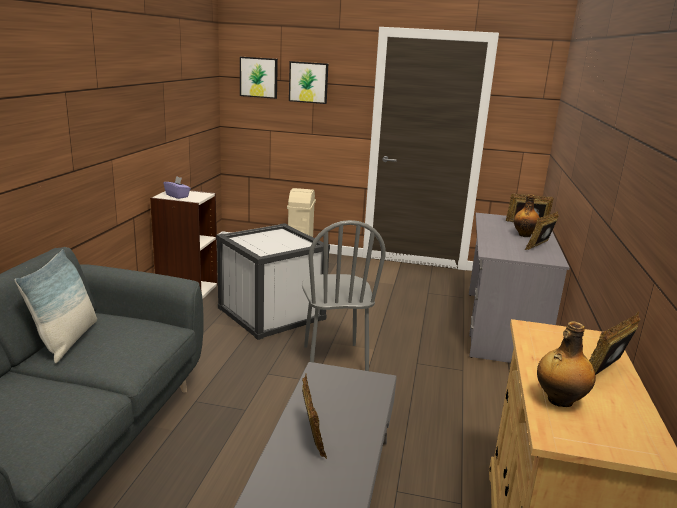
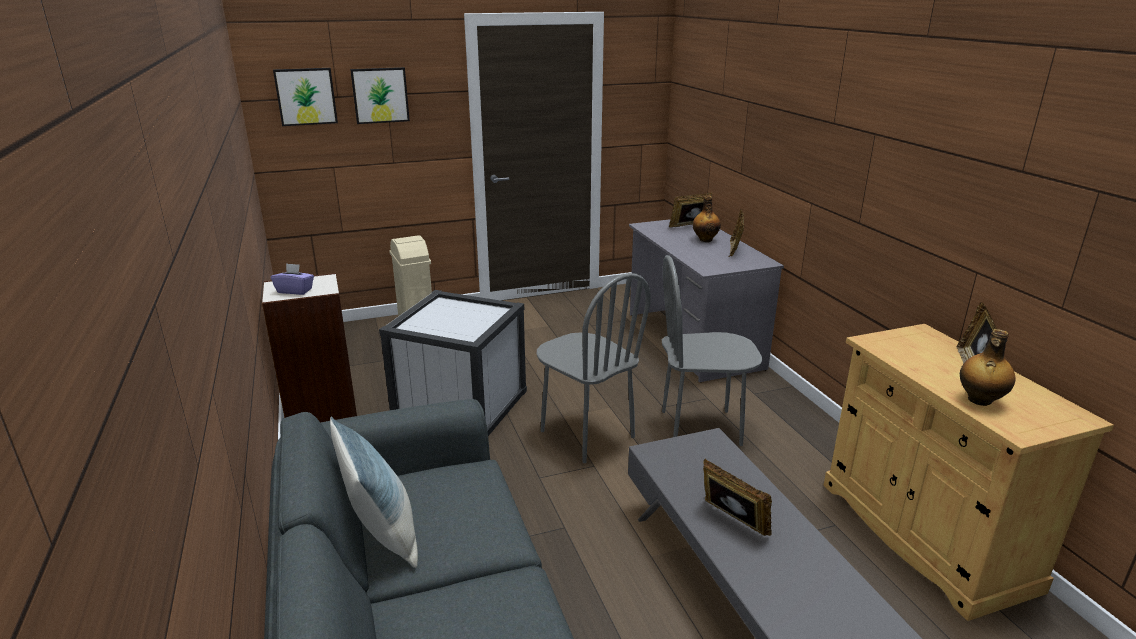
camera: 30 degrees left, 5 degrees up
(429, 388) = (700, 428): none -> grey chair

